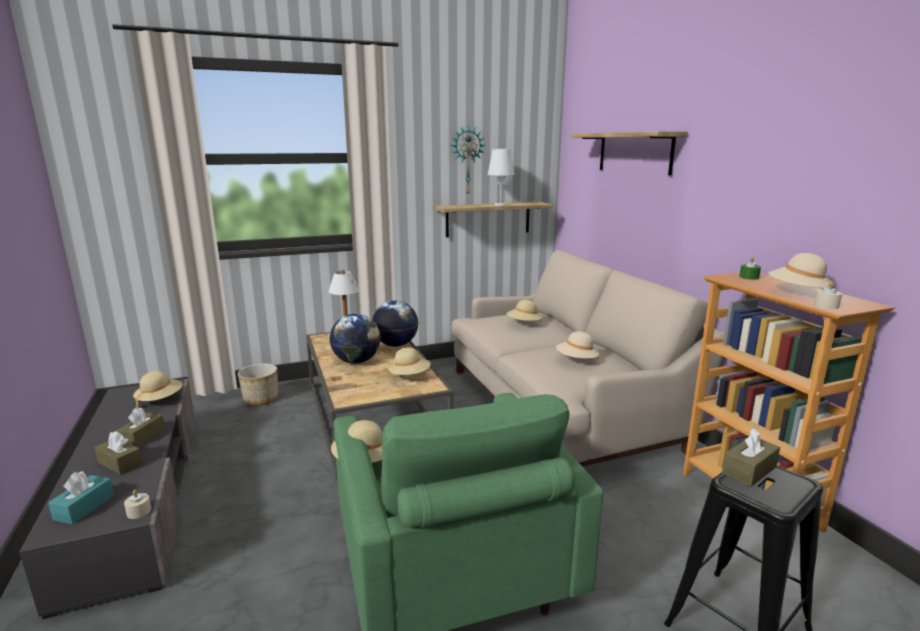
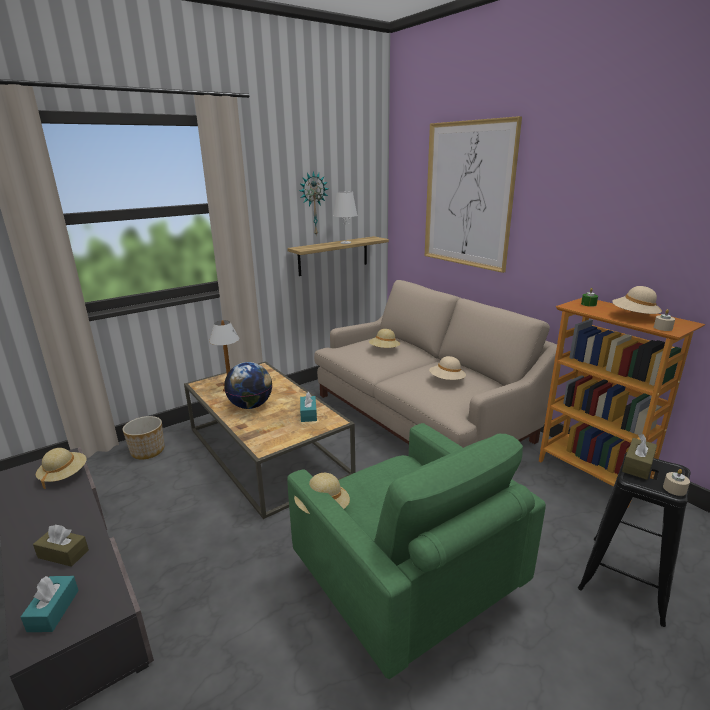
camera: 15 degrees left, 5 degrees up
(139, 511) = (117, 601): beige candle -> beige candle (674, 489)
(142, 437) = (70, 520): brown tissue box -> none
(396, 345) = (277, 383): globe -> none
(410, 376) = (308, 414): beige hat -> turquoise tissue box
(634, 152) = (468, 195): shelf -> picture

